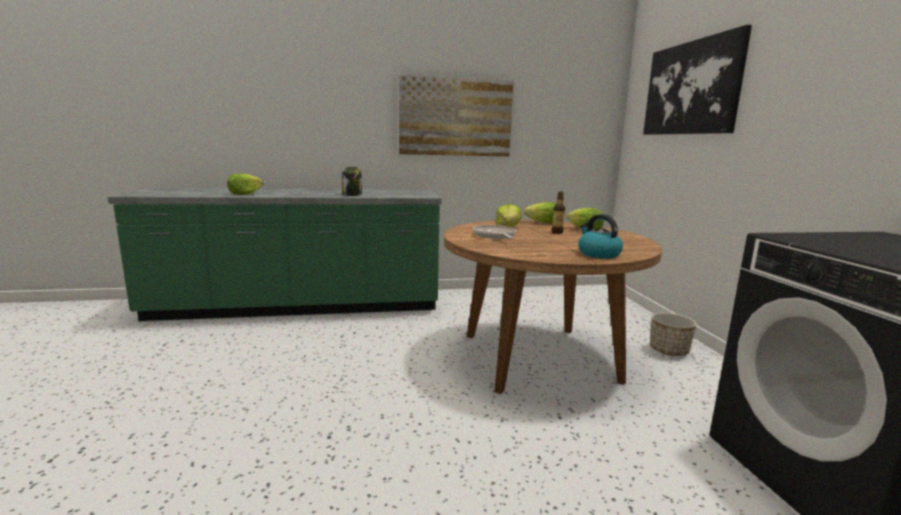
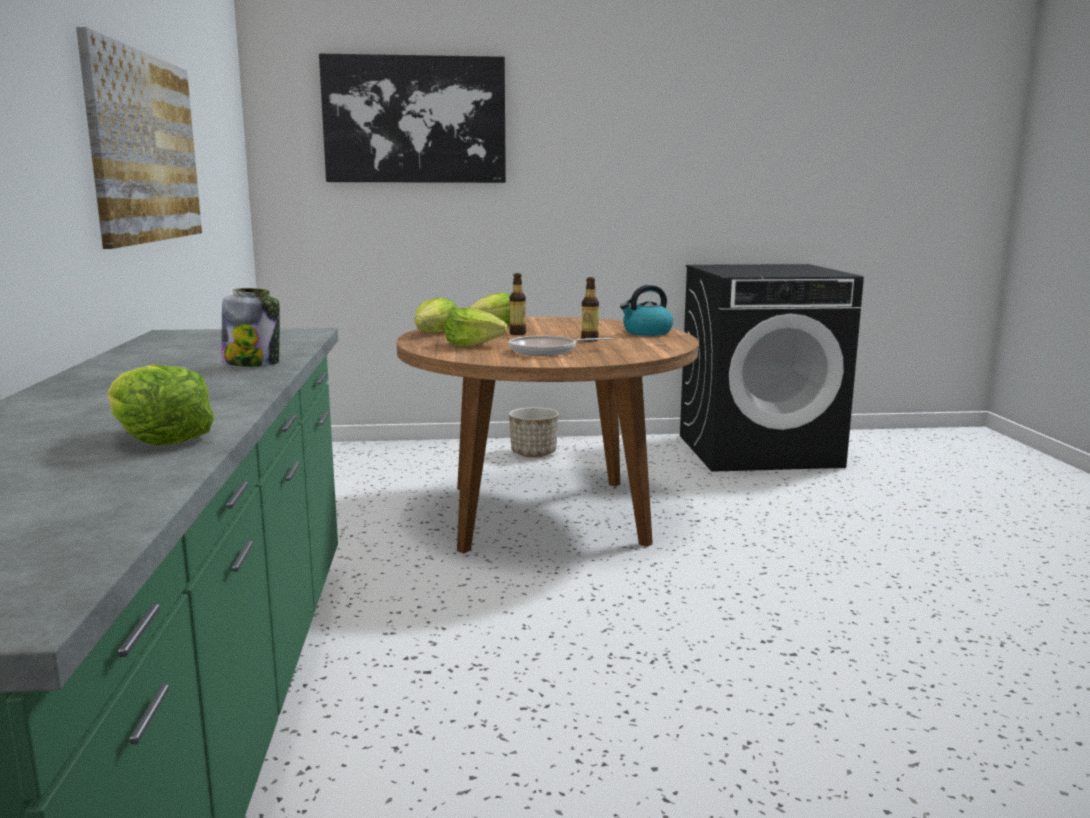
camera: 85 degrees left, 0 degrees up
(545, 243) = (589, 340): none -> bottle

